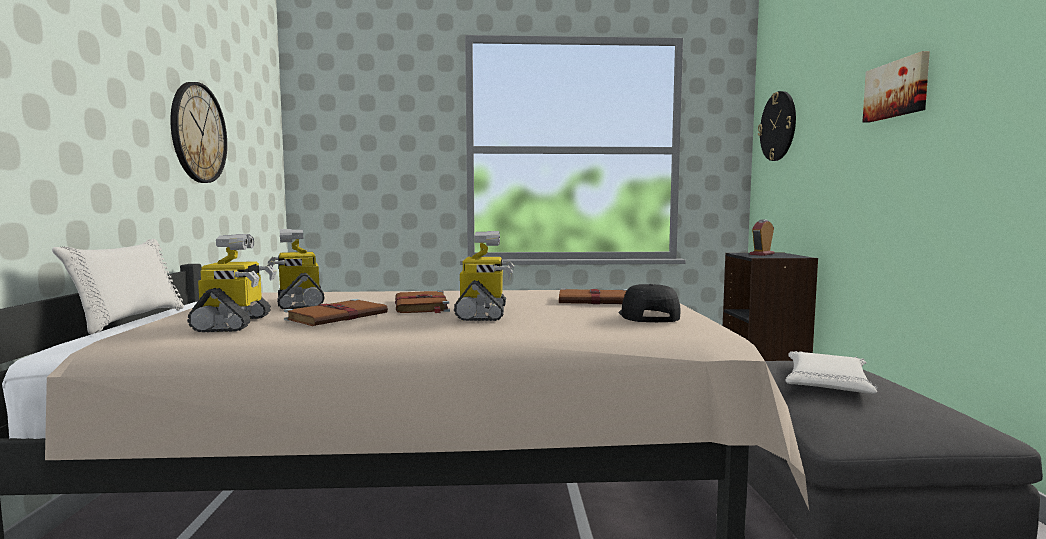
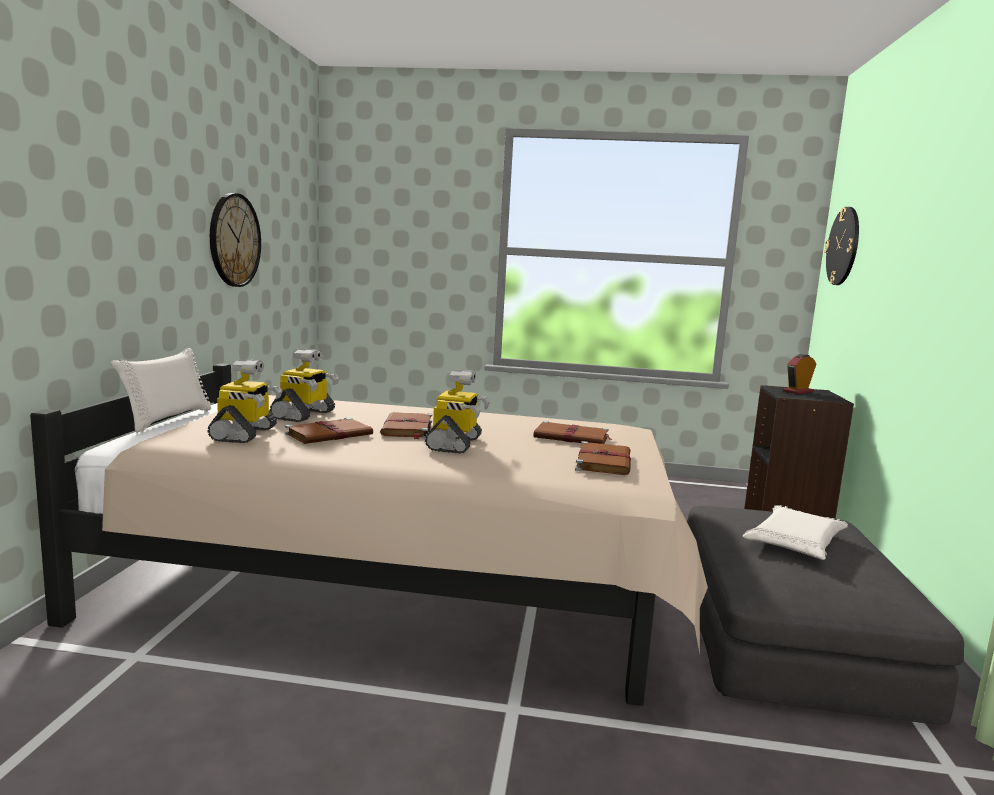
camera: 10 degrees right, 5 degrees up
(298, 303) = (304, 415): toy robot -> toy robot turned 150 degrees counterclockwise
(647, 315) = (603, 461): black cap -> brown book
(897, 89) = (938, 235): picture -> none

